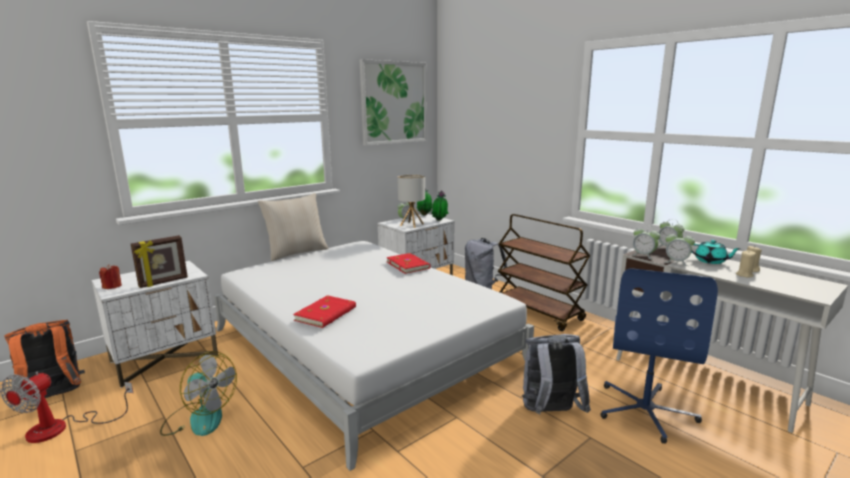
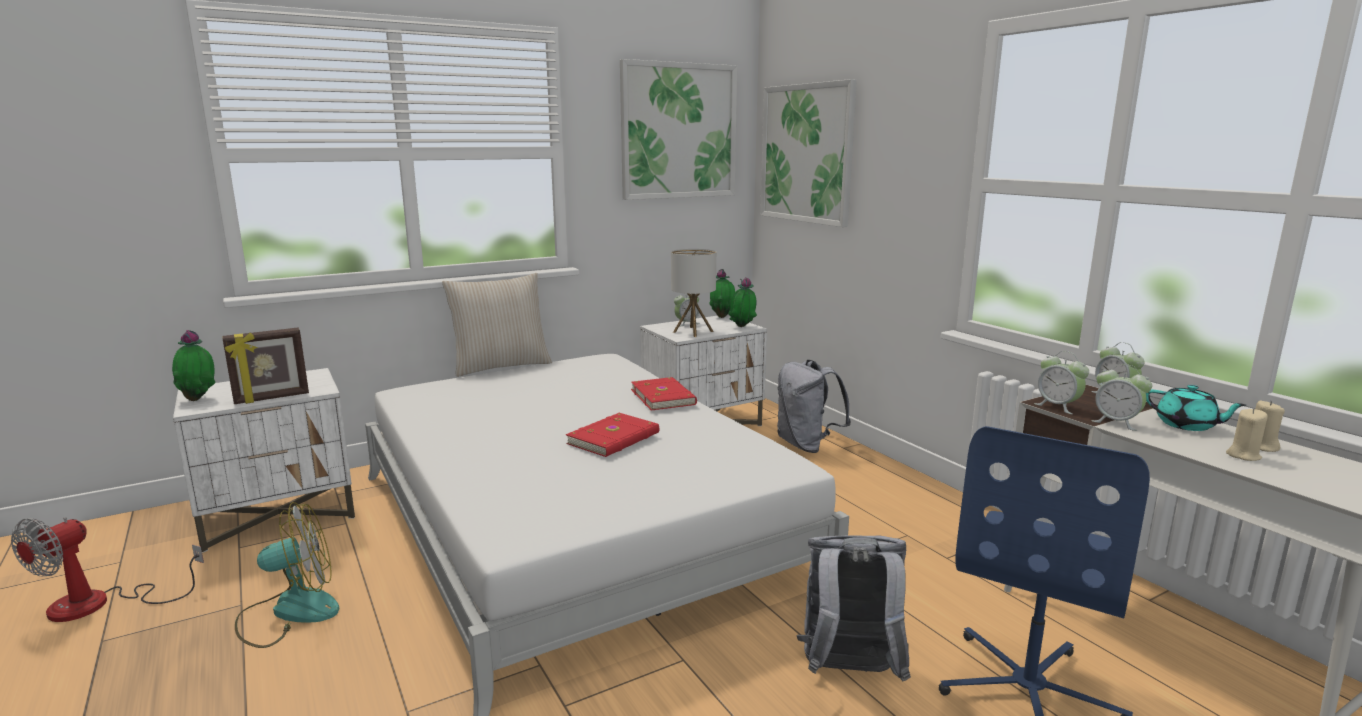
camera: 10 degrees right, 0 degrees up
(53, 397) = (109, 557): orange backpack -> none
(112, 286) = (199, 399): red candle -> potted plant
(199, 418) = (289, 612): fan -> fan turned 60 degrees counterclockwise
(326, 314) = (494, 466): red book -> red book (615, 439)
(472, 115) = (806, 153): none -> picture
(538, 312) = (890, 494): brown cart -> none

